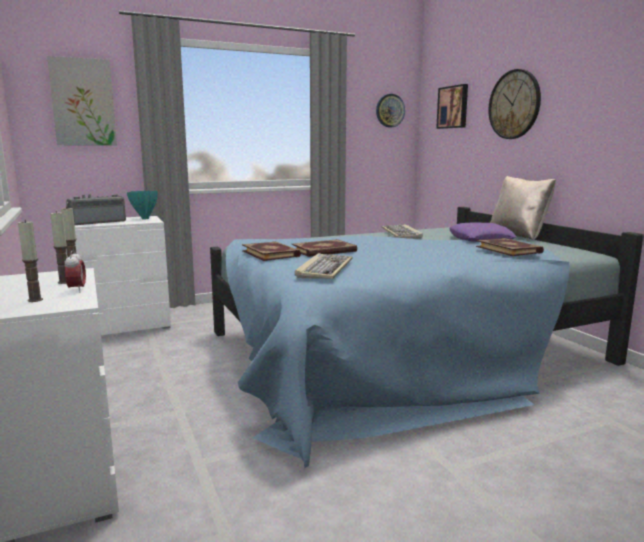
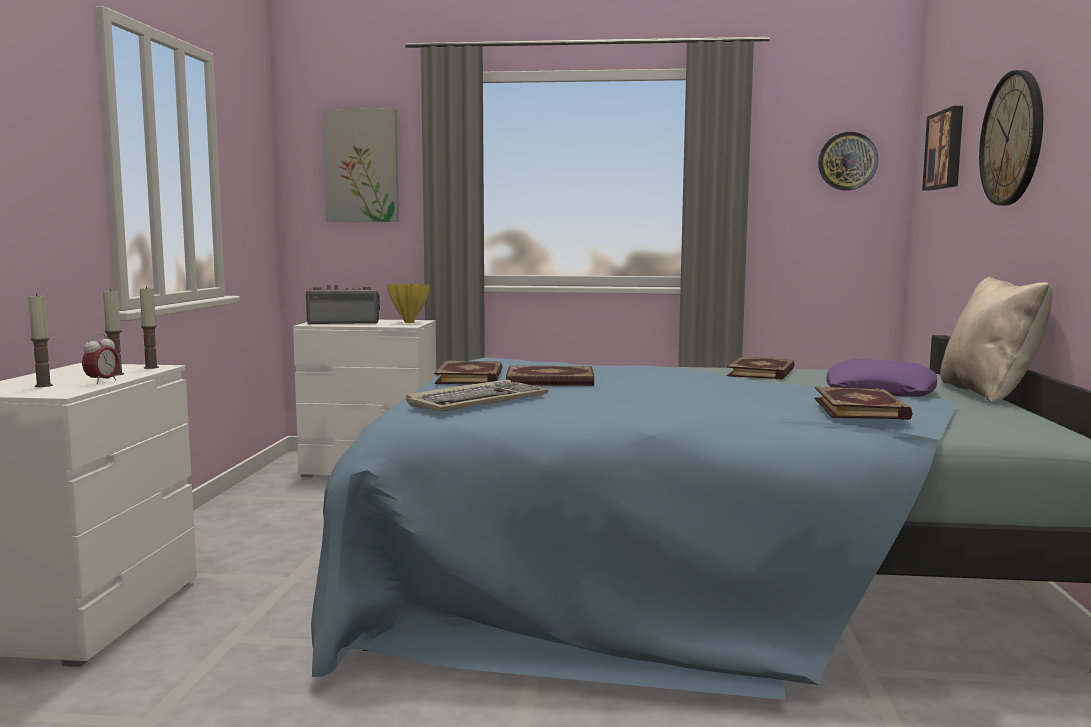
camera: 30 degrees right, 5 degrees down
(145, 218) = (409, 322): turquoise vase -> yellow vase
(401, 234) = (762, 372): keyboard -> book

